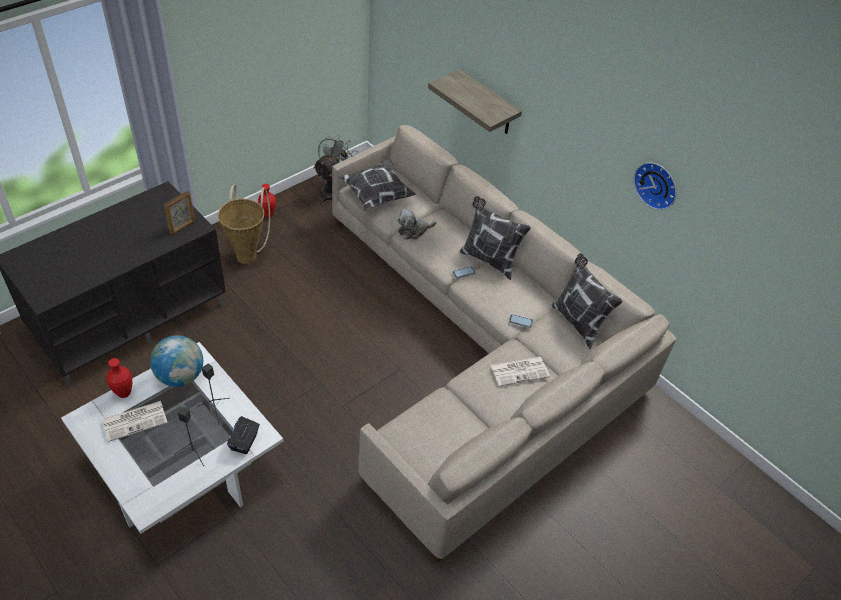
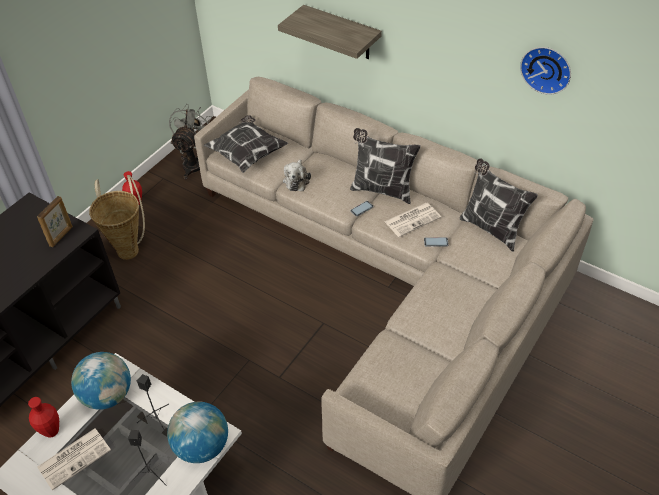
camera: 10 degrees left, 0 degrees up
(245, 442) = (202, 446): black tissue box -> globe
(413, 231) = (297, 180): plush toy -> plush toy turned 45 degrees counterclockwise
(520, 371) = (454, 292): newspaper -> newspaper (413, 219)

